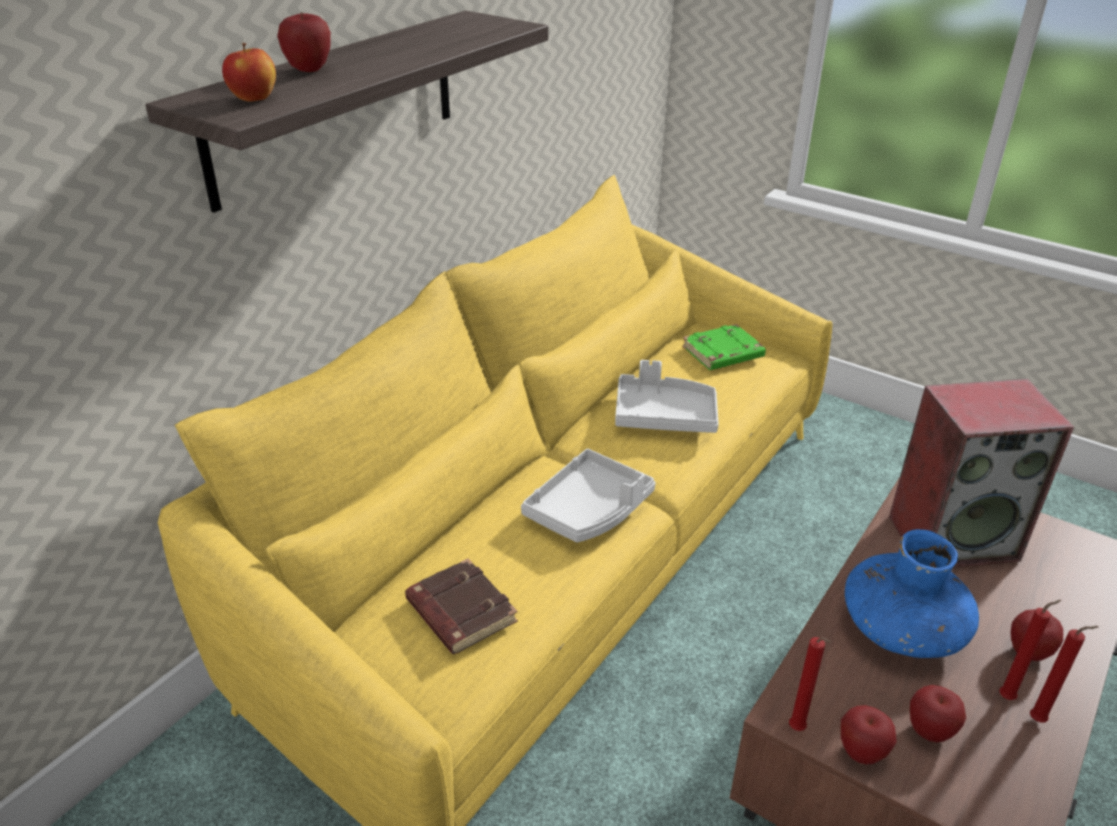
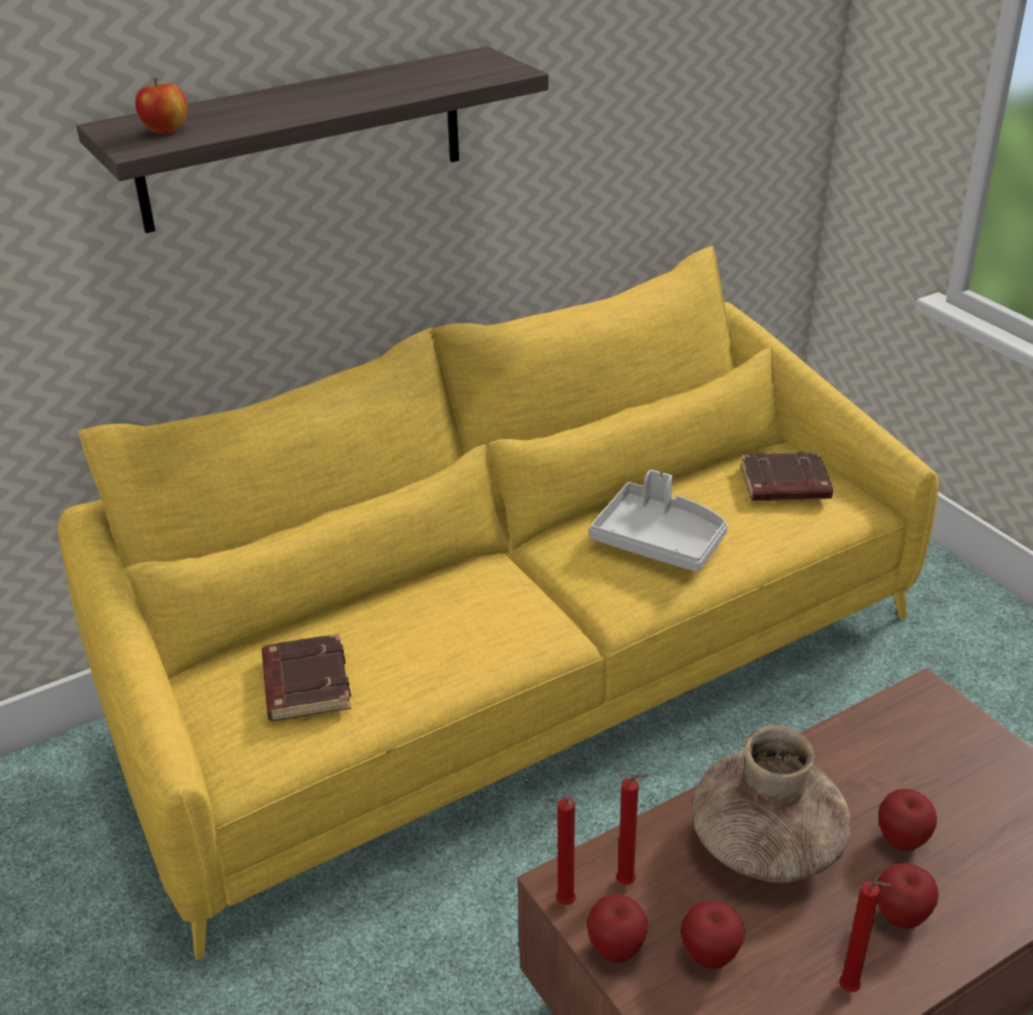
camera: 25 degrees right, 0 degrees up
(309, 70) = (248, 104): apple -> apple (901, 841)
(589, 510) = (502, 620): grey tray -> none
(722, 354) = (784, 485): green book -> brown book
(902, 628) = (766, 843): blue vase -> brown vase
(953, 537) = (915, 765): speaker -> none
(1009, 697) = (835, 954): red candle -> red candle (629, 883)

